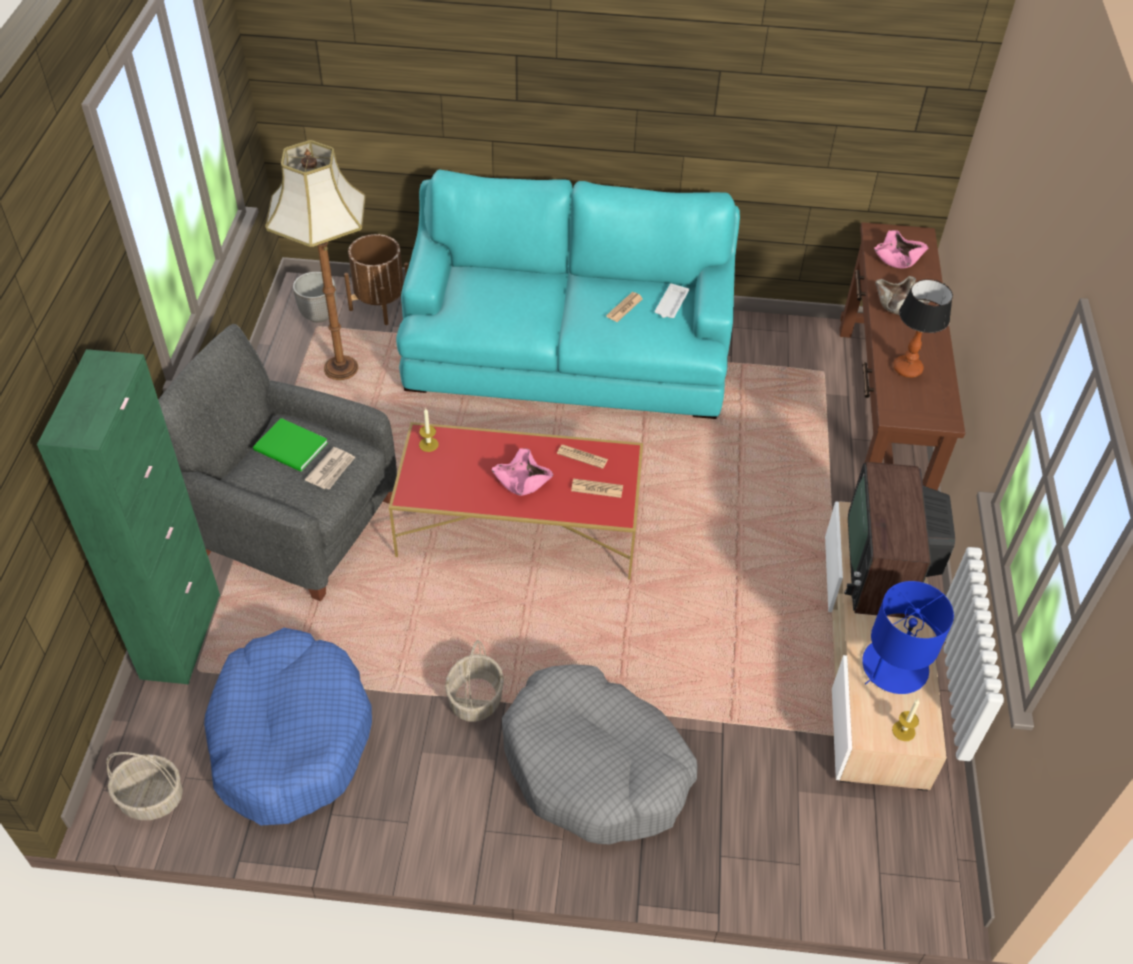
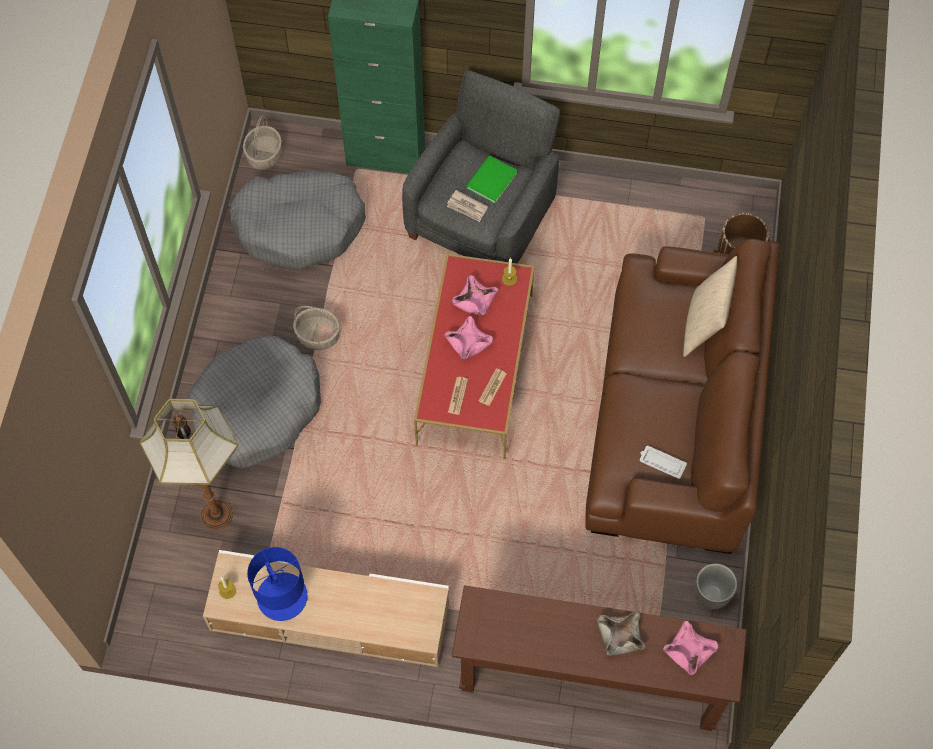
camera: 95 degrees right, 15 degrees up
(289, 737) = (299, 226): blue dog bed -> grey dog bed
(319, 315) = (719, 218): planter -> planter (711, 595)
(340, 368) = (652, 237): floor lamp -> floor lamp (218, 514)
(461, 476) = (474, 301): none -> pink bowl
(499, 271) = (704, 324): none -> beige pillow
(567, 353) = (674, 414): turquoise sofa -> brown sofa
(624, 307) = (656, 423): newspaper -> none
(885, 564) = (379, 611): television -> none
(906, 369) = (531, 624): table lamp -> none

